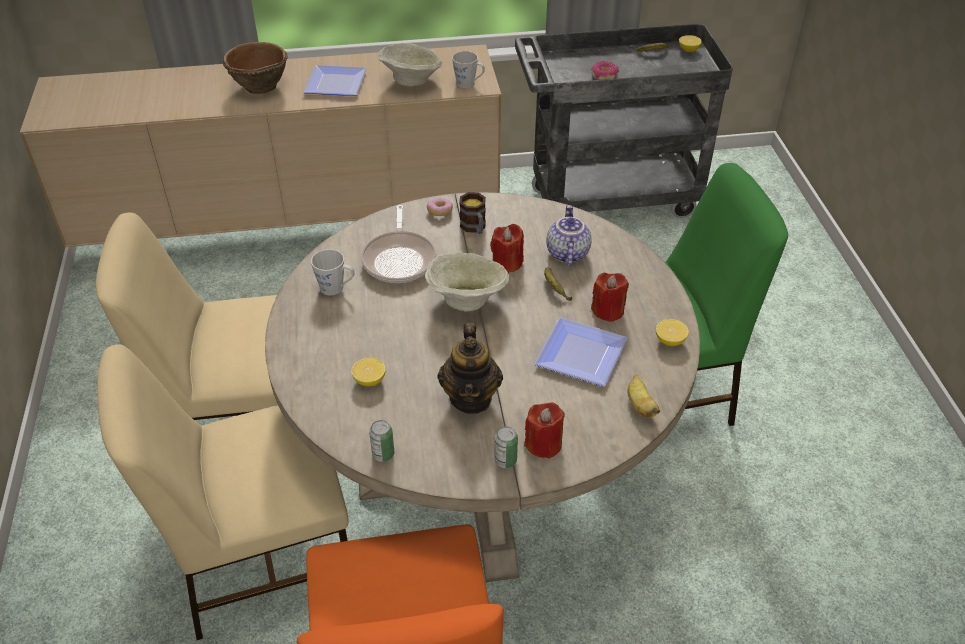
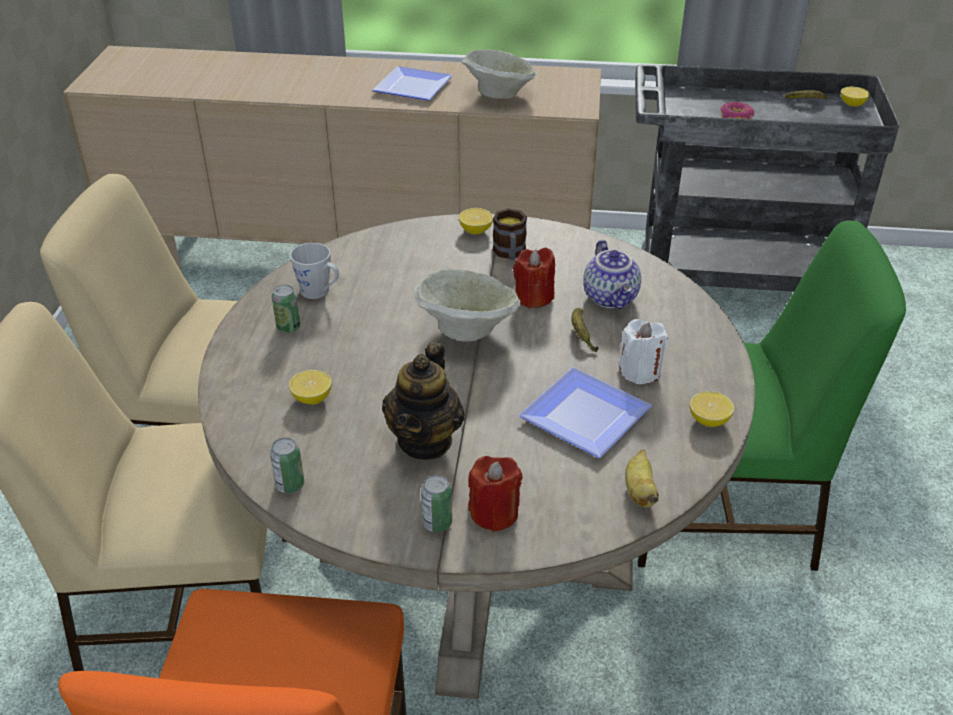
camera: 15 degrees right, 5 degrees down
(259, 86) = (329, 80): brown bowl -> none
(324, 323) = (288, 327): none -> can
(399, 259) = (406, 273): frying pan -> none
(440, 211) = (475, 230): donut -> lemon
(469, 84) = (564, 105): grey mug -> none
(566, 253) = (612, 298): teapot -> teapot turned 150 degrees clockwise
(608, 310) = (640, 371): red candle -> white candle

